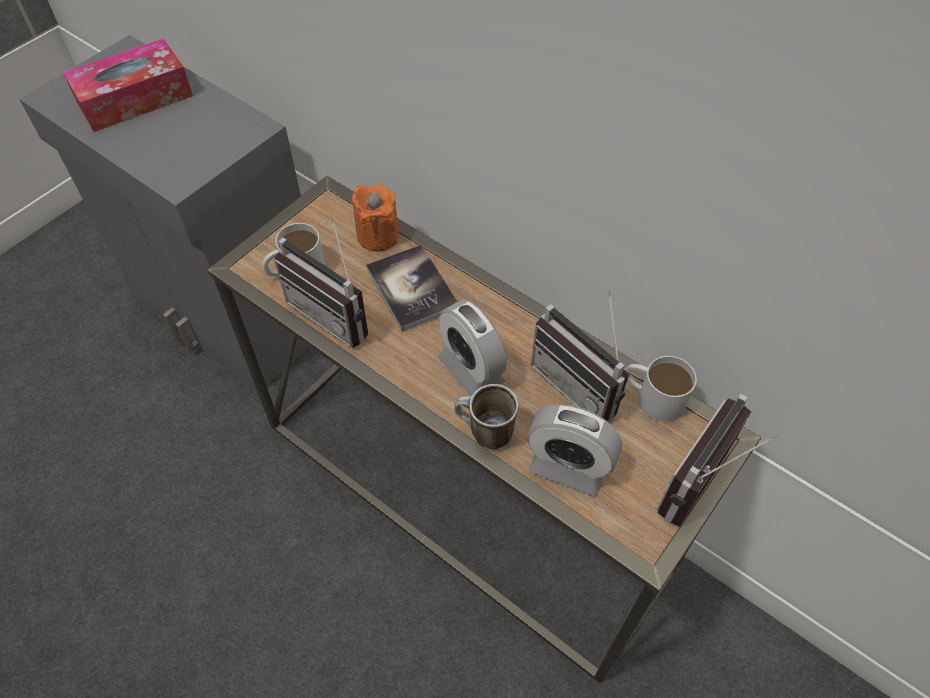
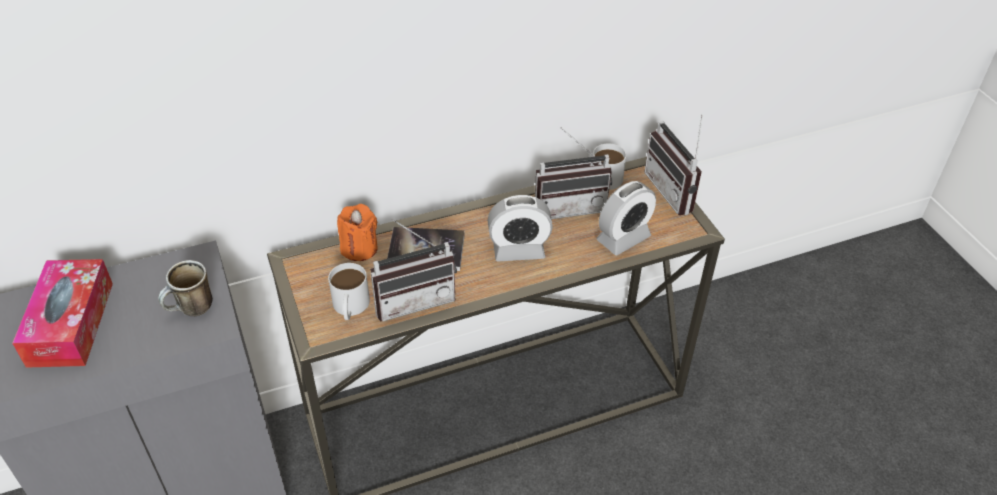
camera: 60 degrees left, 10 degrees down
(484, 433) = (573, 265): mug -> mug (191, 311)

